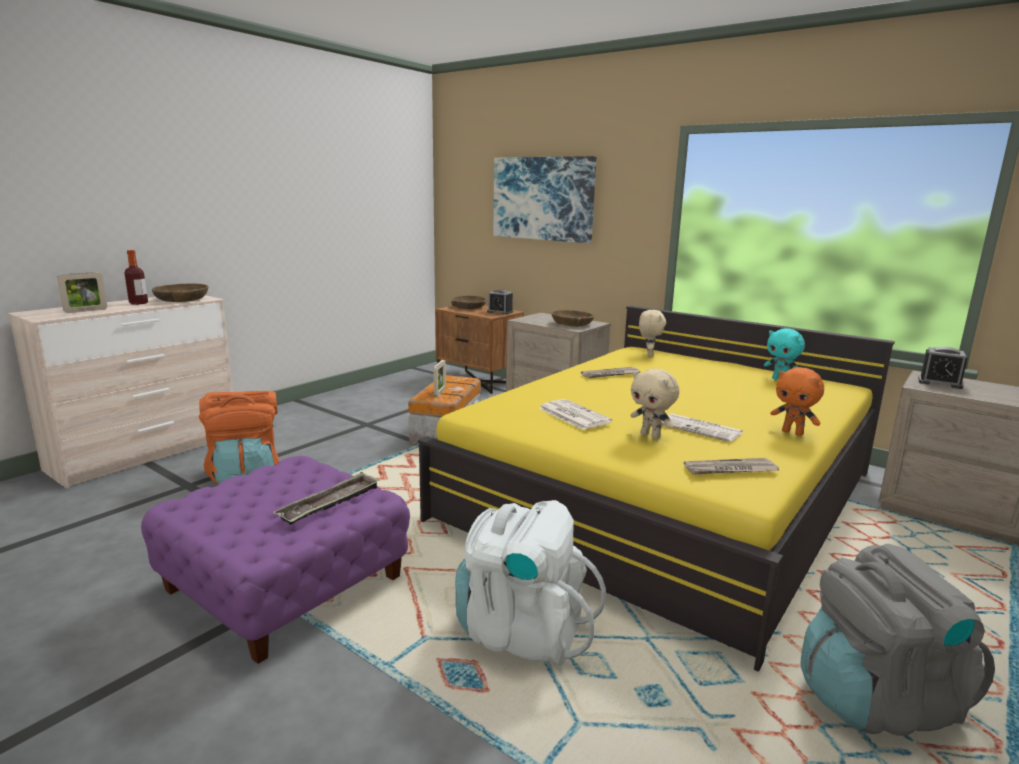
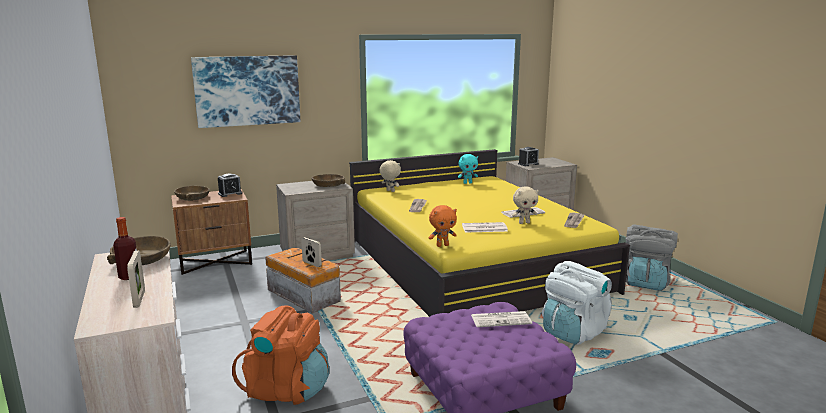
camera: 60 degrees left, 0 degrees up
(330, 504) = (501, 319): tray -> newspaper
(793, 433) = (540, 202): orange plush toy -> orange plush toy (442, 245)

